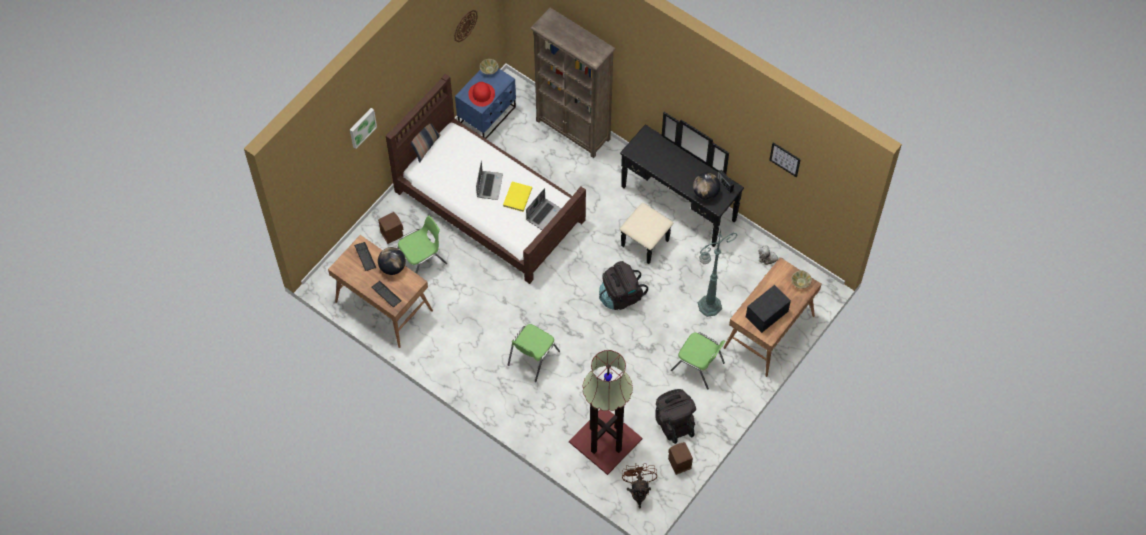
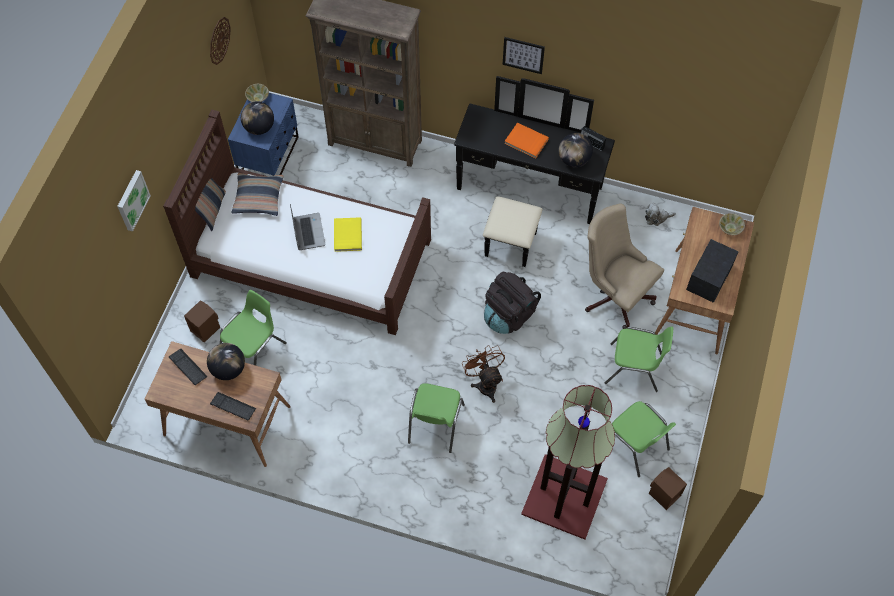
camera: 20 degrees left, 0 degrees up
(462, 148) = (258, 198): none -> pillow
(481, 94) = (259, 128): red hat -> globe
(544, 214) = (387, 245): laptop -> none
(638, 491) = (631, 546): brown fan -> brown fan (485, 383)
(673, 422) = (635, 445): black backpack -> green chair
(675, 168) = (526, 142): none -> orange book
(708, 306) = (614, 294): green floor lamp -> beige office chair
(785, 159) = (678, 81): picture -> picture (523, 55)

